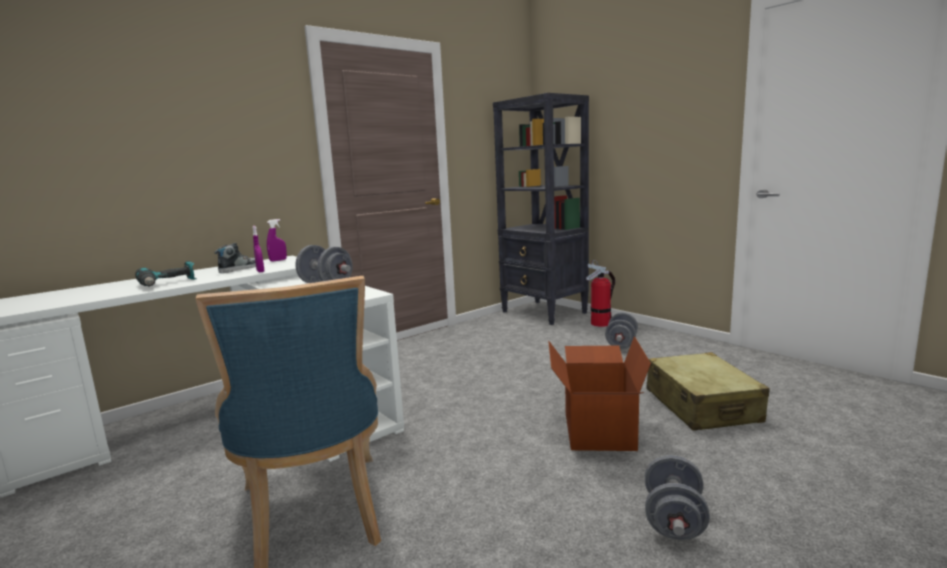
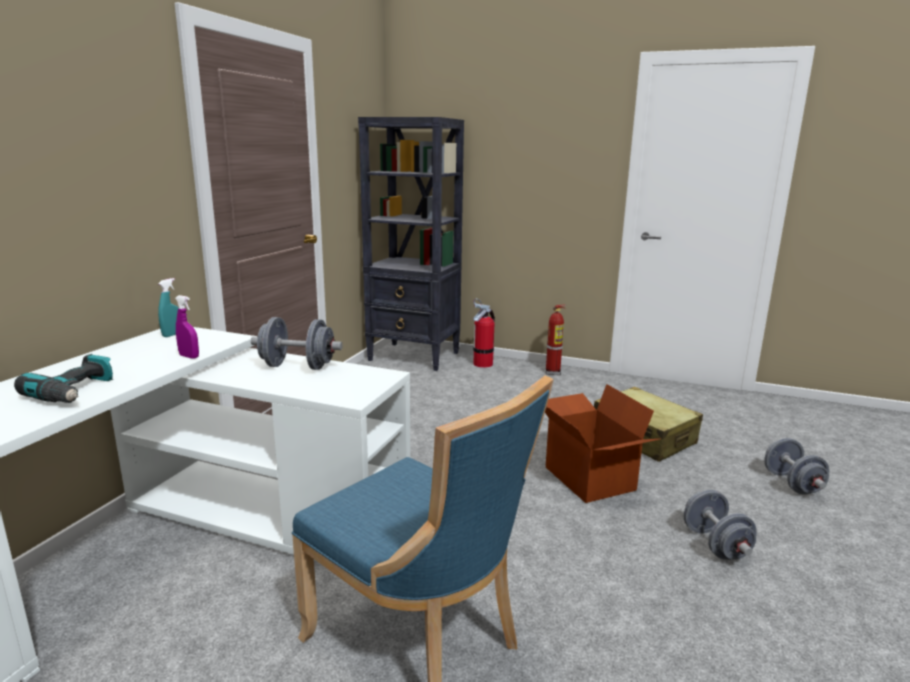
camera: 30 degrees left, 5 degrees up
(240, 269) = (143, 354): shoe -> none
(278, 260) = (173, 334): purple spray bottle -> turquoise spray bottle
(621, 344) = (523, 384): grey dumbbell -> grey dumbbell (792, 483)
(664, 337) = (553, 372): none -> fire extinguisher

